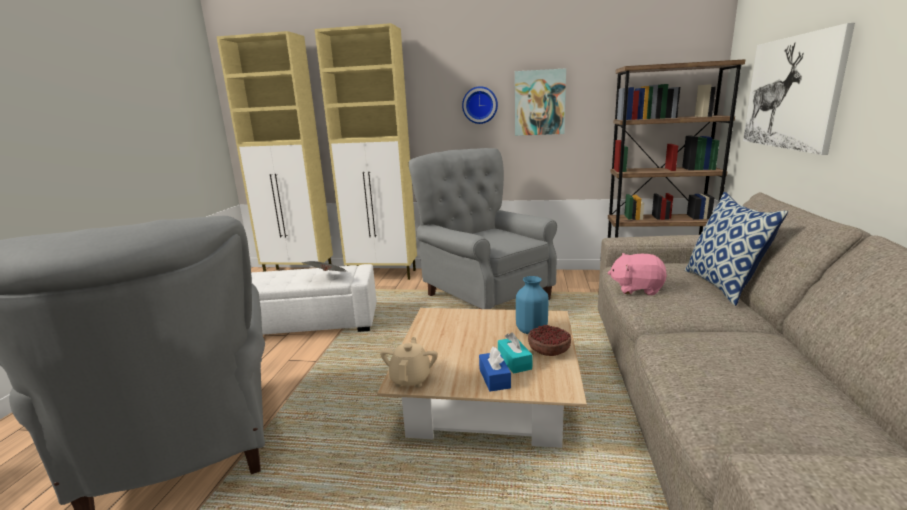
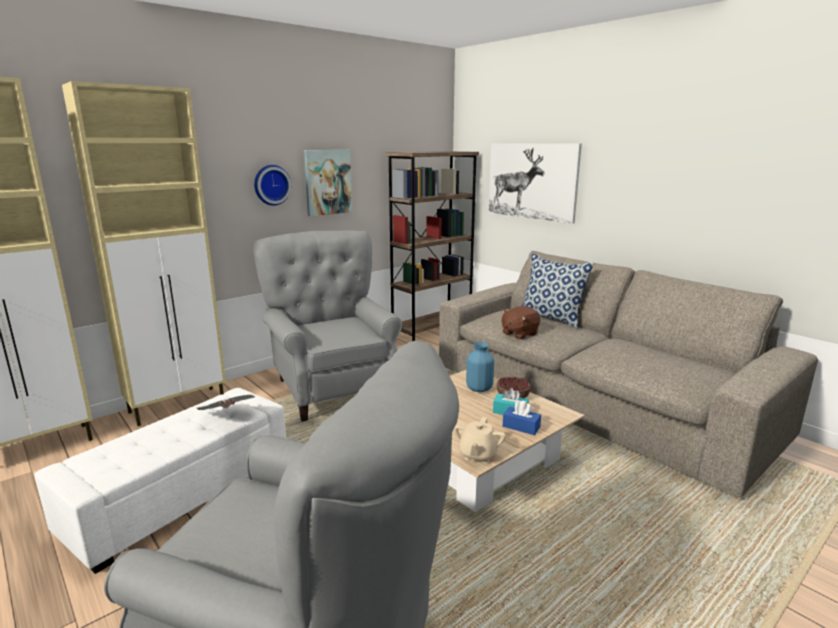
camera: 50 degrees left, 0 degrees up
(411, 379) = (478, 455): beige teapot -> beige teapot turned 120 degrees counterclockwise
(483, 296) = (332, 388): grey armchair -> grey armchair turned 60 degrees clockwise
(636, 289) = (519, 334): pink plush toy -> brown plush toy

